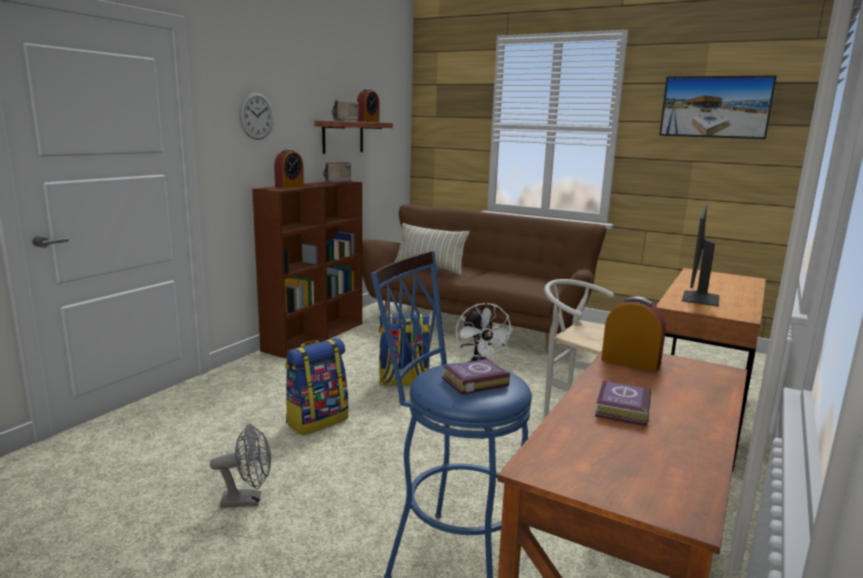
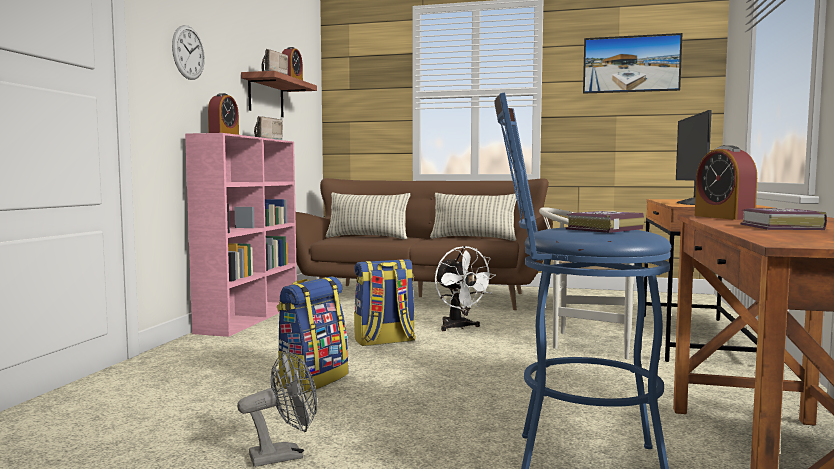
camera: 15 degrees left, 10 degrees down
(315, 336) = (250, 317): brown bookcase -> pink bookcase
(523, 280) = (473, 239): none -> pillow
(630, 362) = (723, 217): alarm clock -> alarm clock turned 120 degrees counterclockwise

